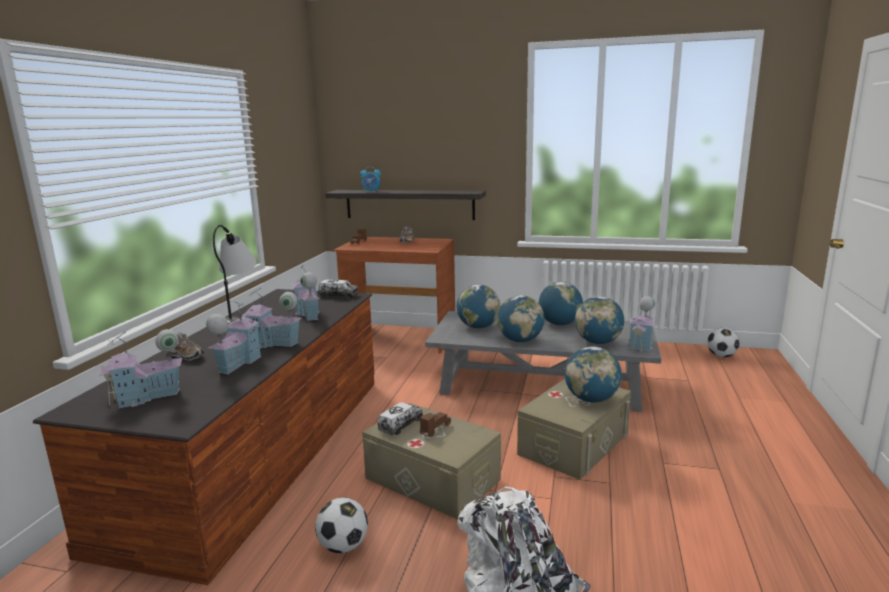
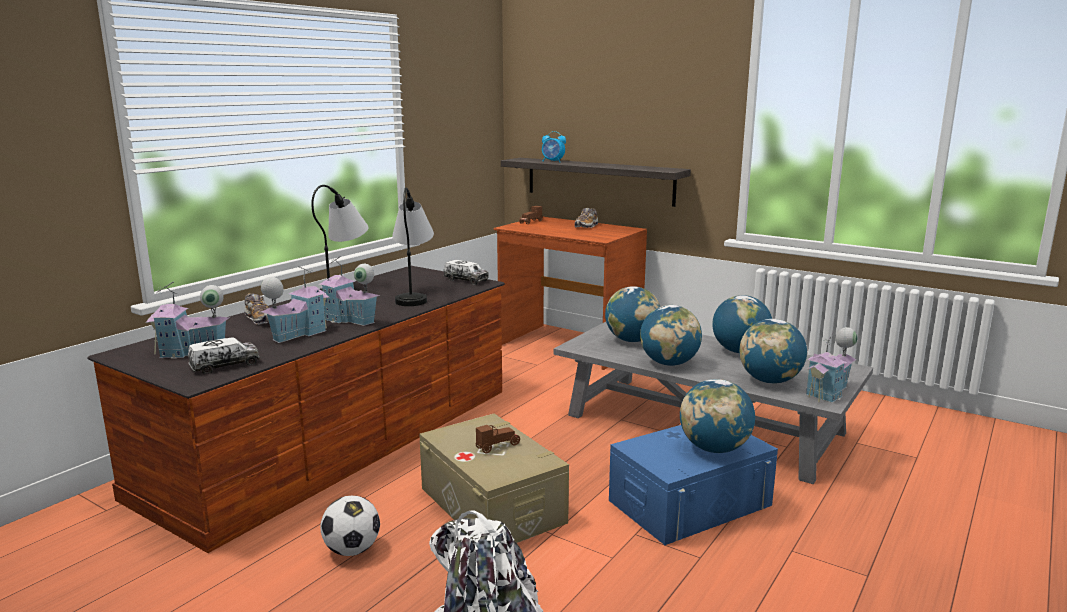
camera: 20 degrees right, 0 degrees up
(308, 314) = (414, 295): toy house -> table lamp
(400, 425) = (464, 434): toy truck -> toy truck (225, 365)
(574, 443) = (690, 503): beige storage box -> blue storage box
(721, 356) = (998, 435): football -> none

